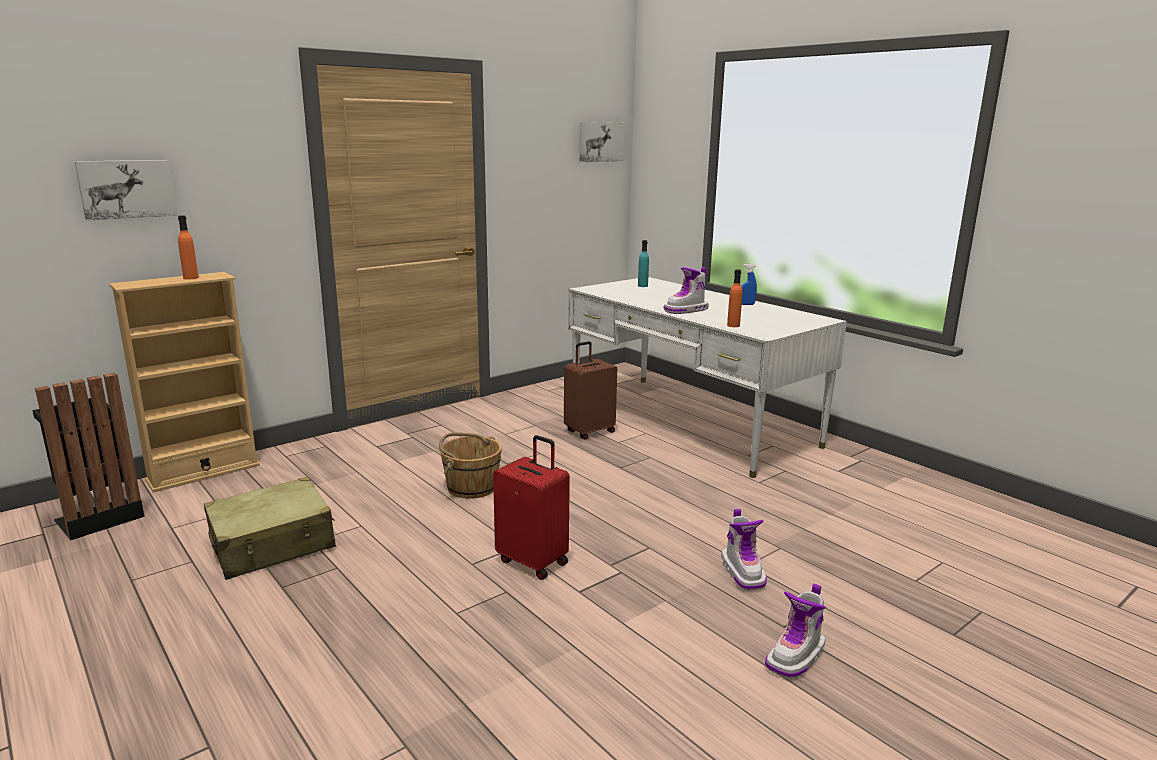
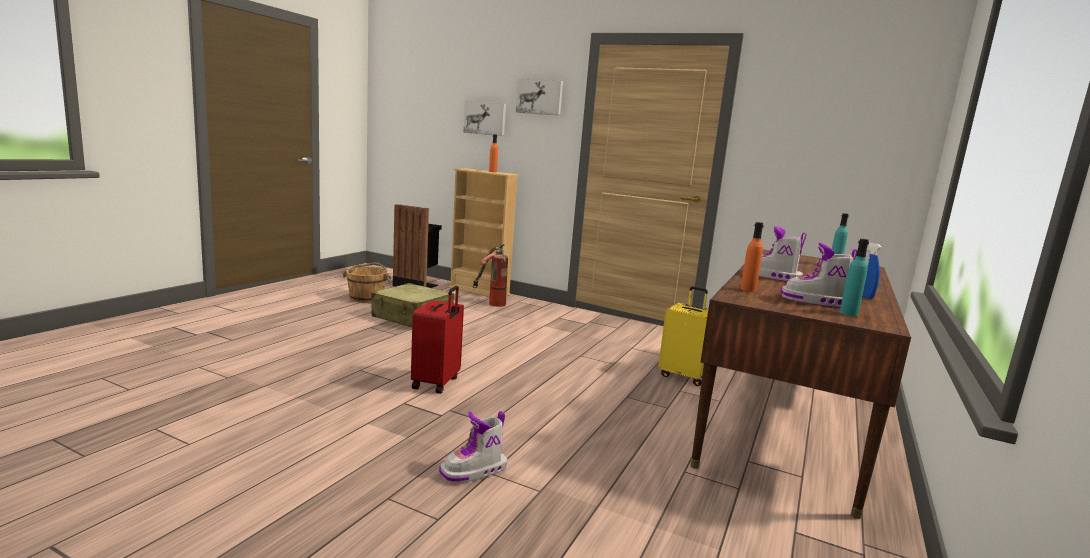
camera: 65 degrees right, 5 degrees down
(270, 475) = (491, 303): none -> fire extinguisher
(471, 487) = (529, 350): brown bucket -> brown bucket (367, 298)
(589, 431) = (683, 376): brown suitcase -> yellow suitcase
(600, 142) = (890, 114): picture -> picture (540, 97)
(689, 421) = (786, 420): white desk -> brown desk
(796, 319) = (848, 313): none -> turquoise bottle
(796, 657) = (339, 506): boot -> boot (815, 301)

